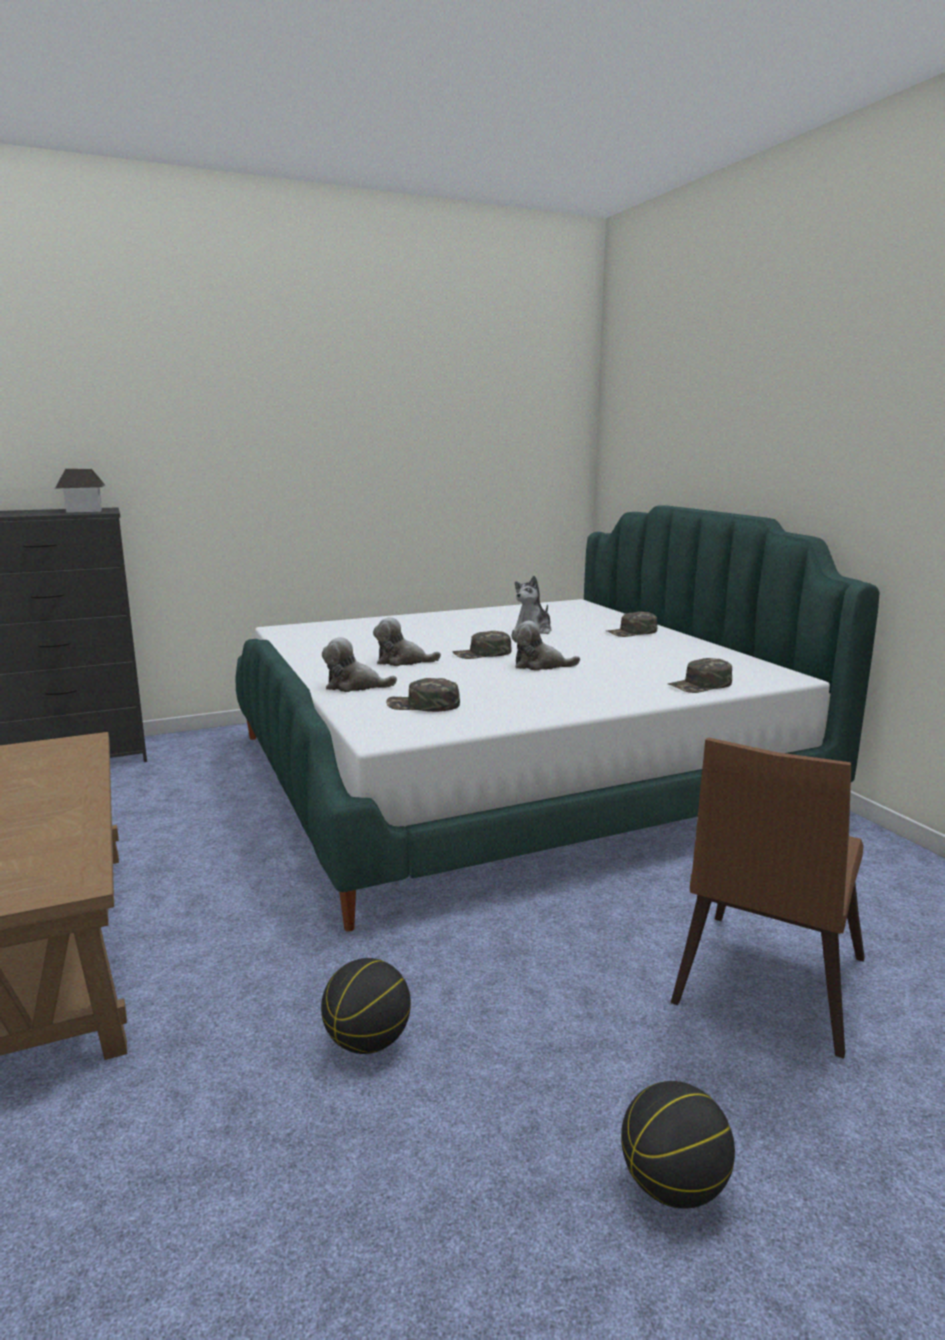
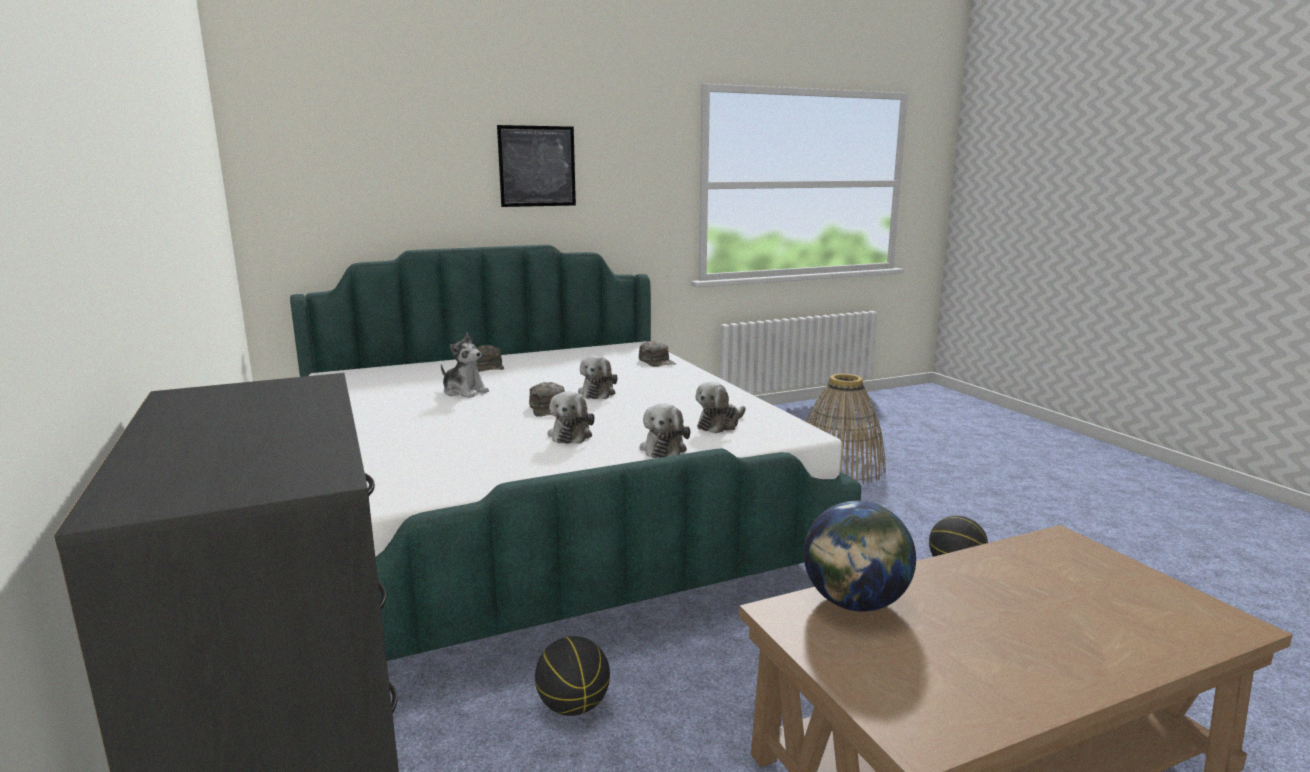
camera: 90 degrees left, 0 degrees up
(69, 763) = (855, 603): none -> globe
(84, 510) = (244, 400): toy house -> none
(423, 705) = (720, 424): green cap -> plush toy
(673, 1186) = (988, 498): basketball -> basketball (574, 706)
(764, 987) = (840, 467): brown chair -> basket
(788, 416) = (537, 166): none -> picture

